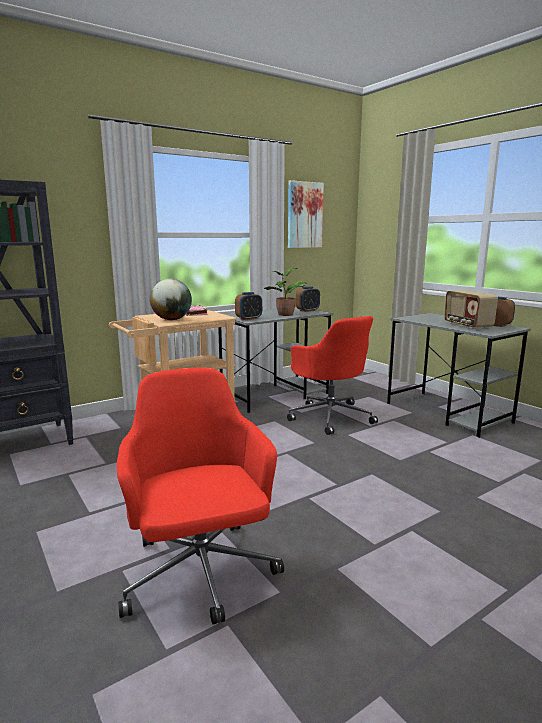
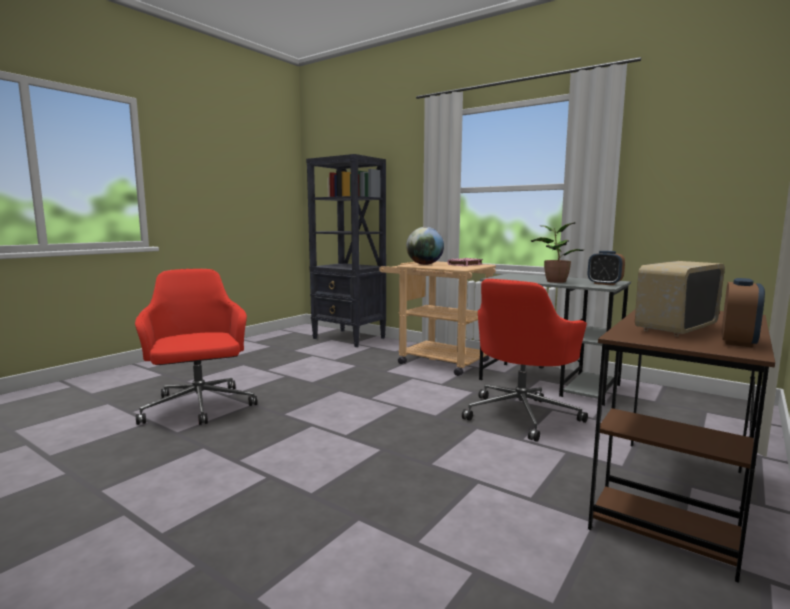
camera: 70 degrees right, 5 degrees down
(200, 574) = (199, 407): red office chair -> red office chair turned 75 degrees counterclockwise
(249, 319) = (504, 277): alarm clock -> none
(304, 215) = (676, 153): picture -> none
(448, 413) = (672, 498): grey desk -> brown desk

